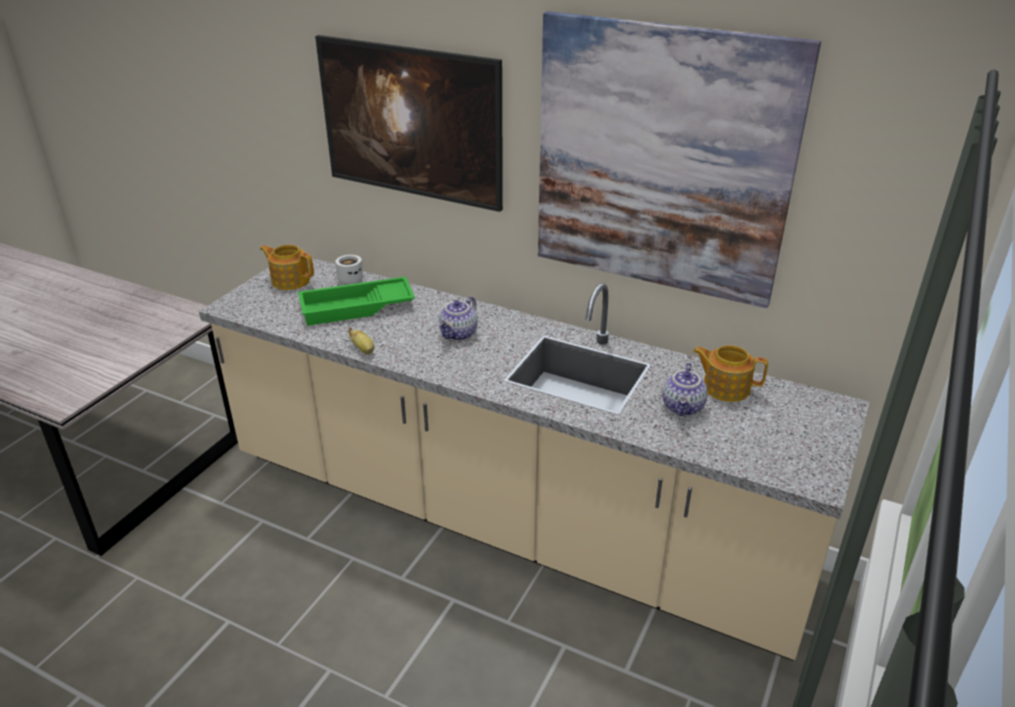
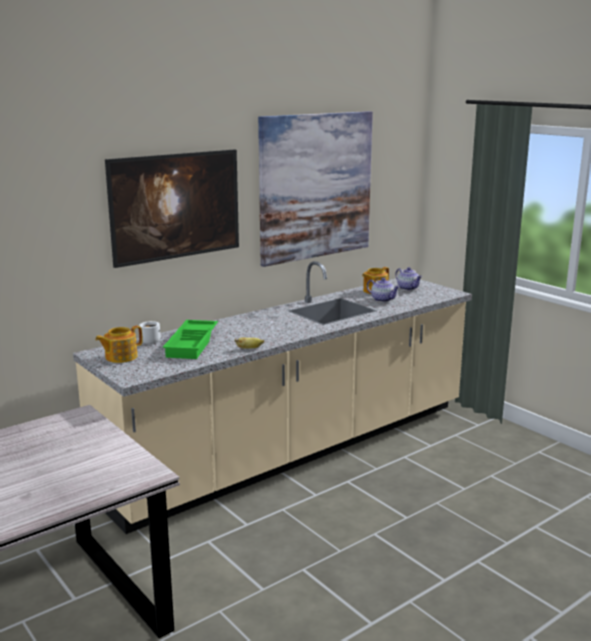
camera: 65 degrees left, 15 degrees down
(459, 334) = (262, 326): teapot -> teapot (408, 288)

